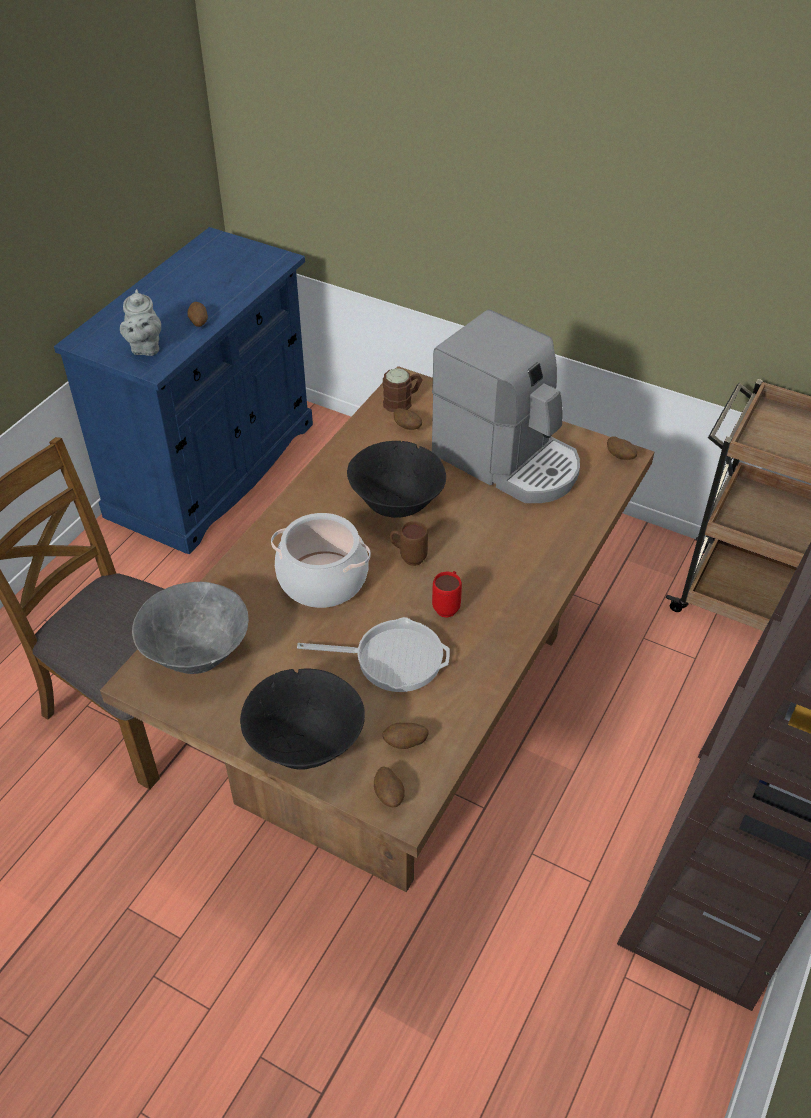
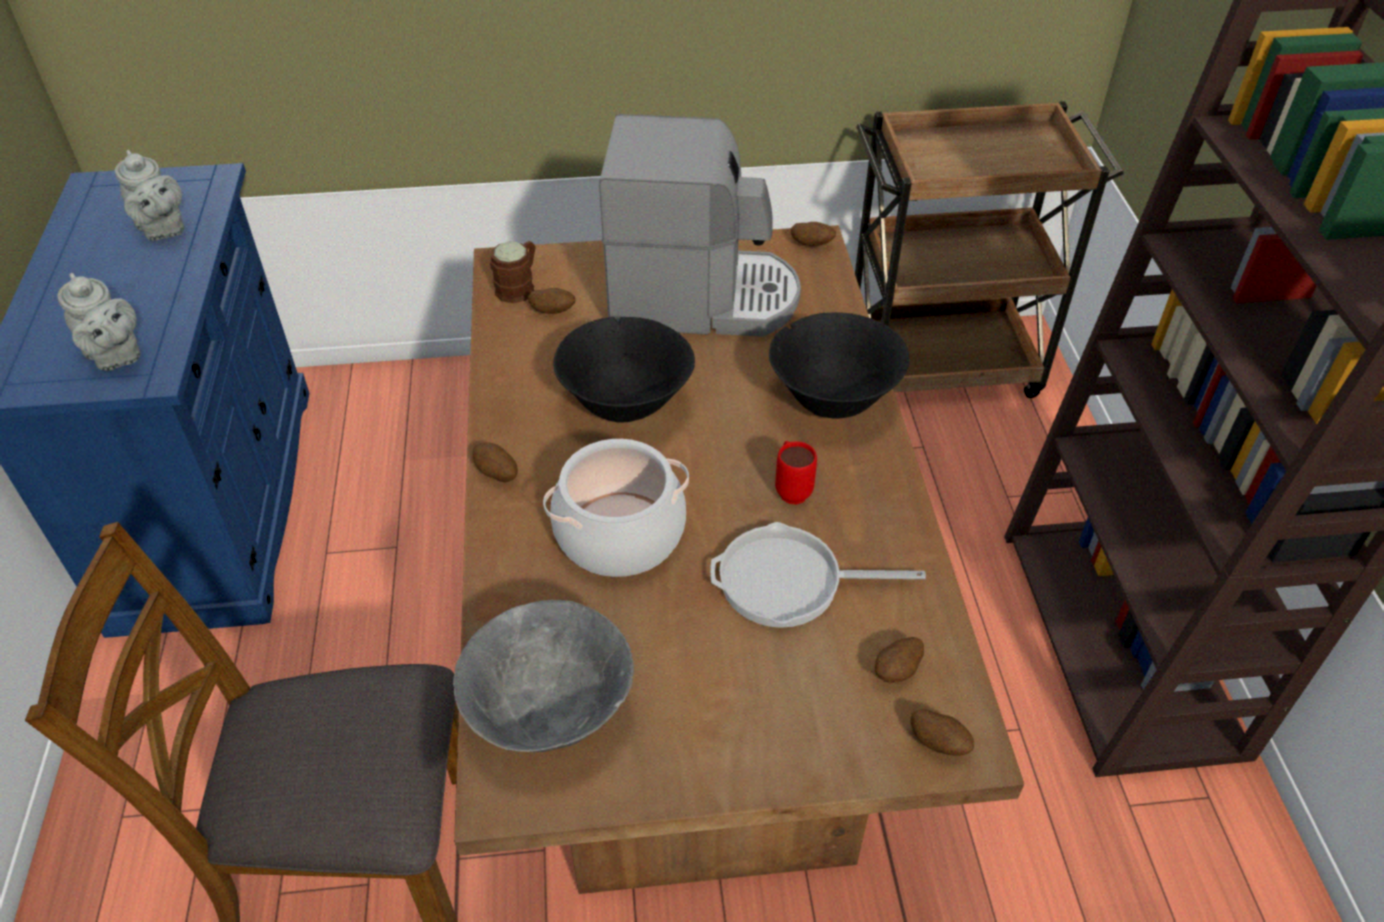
camera: 35 degrees left, 0 degrees up
(198, 322) = (167, 294): potato -> potato (496, 474)
(227, 281) = (162, 229): none -> grey teapot
(305, 747) = (791, 748): black bowl -> black bowl (832, 402)
(392, 659) = (789, 582): frying pan -> frying pan turned 150 degrees counterclockwise
(408, 557) = (695, 457): brown mug -> none

